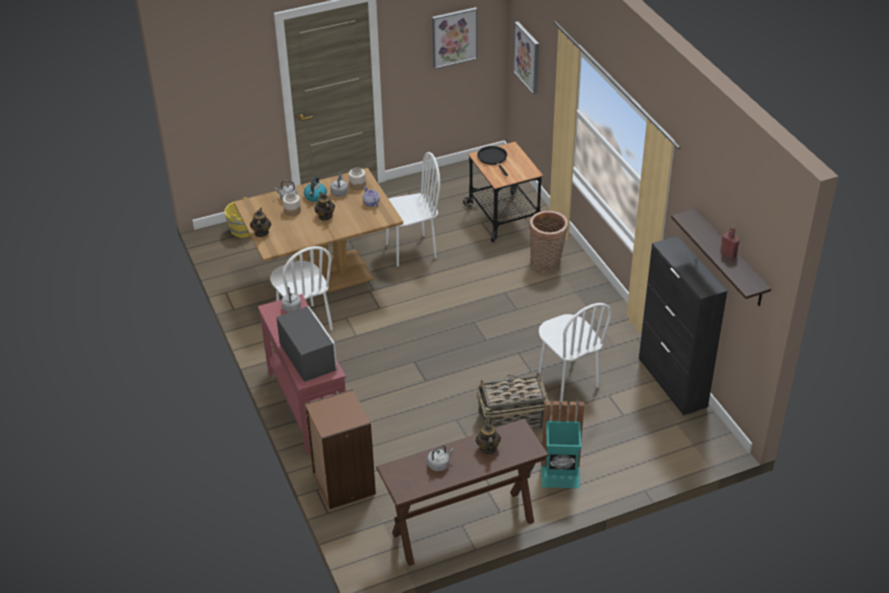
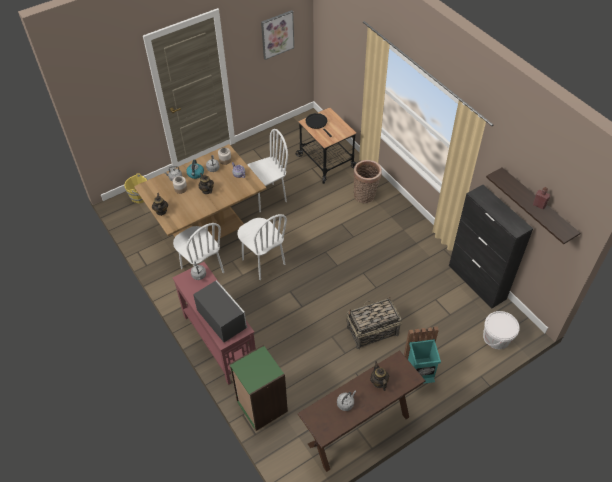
camera: 10 degrees left, 10 degrees up
(343, 484) = (261, 406): brown bookcase -> green bookcase
(527, 57) = (334, 45): picture -> none
(568, 380) = (404, 291): white chair -> white chair (263, 262)
(680, 450) = (497, 338): none -> white bucket

